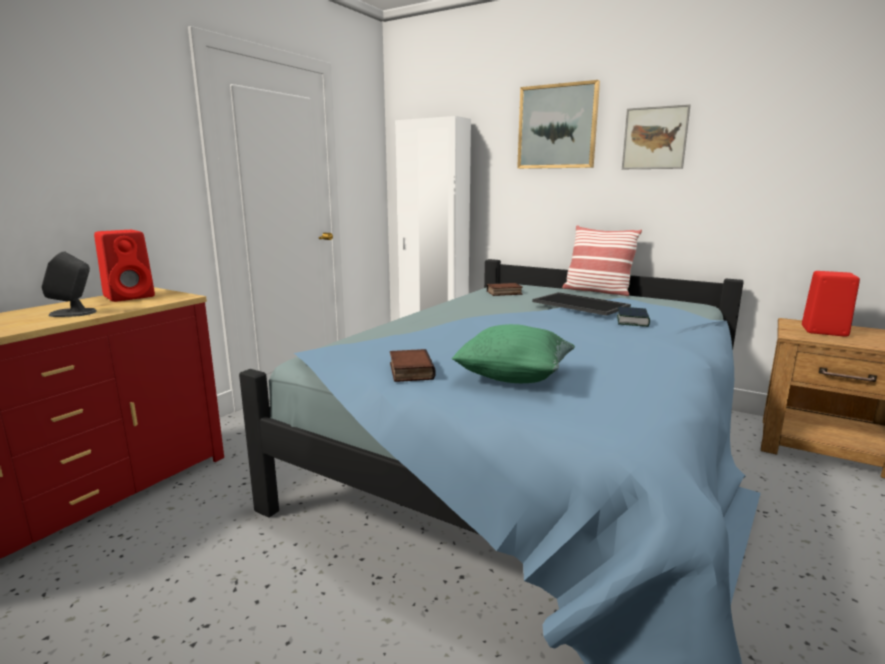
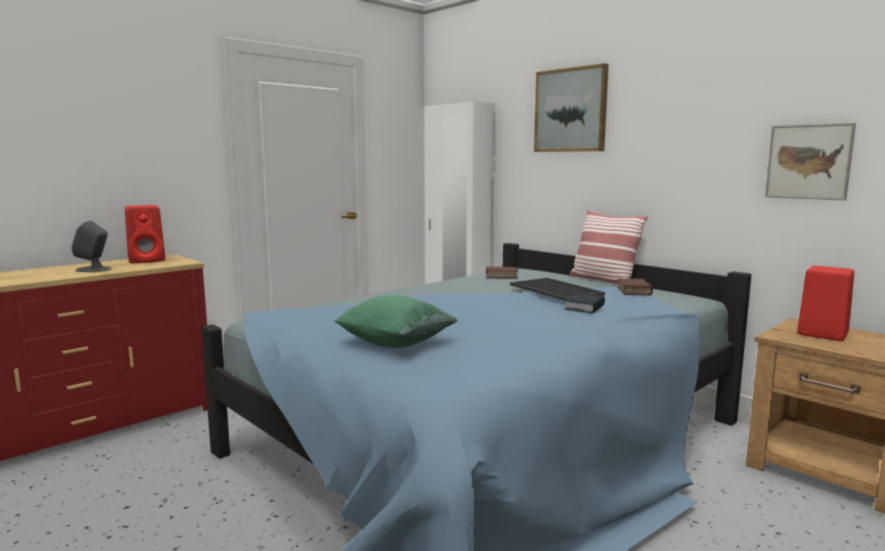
camera: 15 degrees right, 5 degrees down
(409, 371) = (315, 332): book -> book (632, 291)
(654, 138) = (661, 121): picture -> picture (808, 162)

